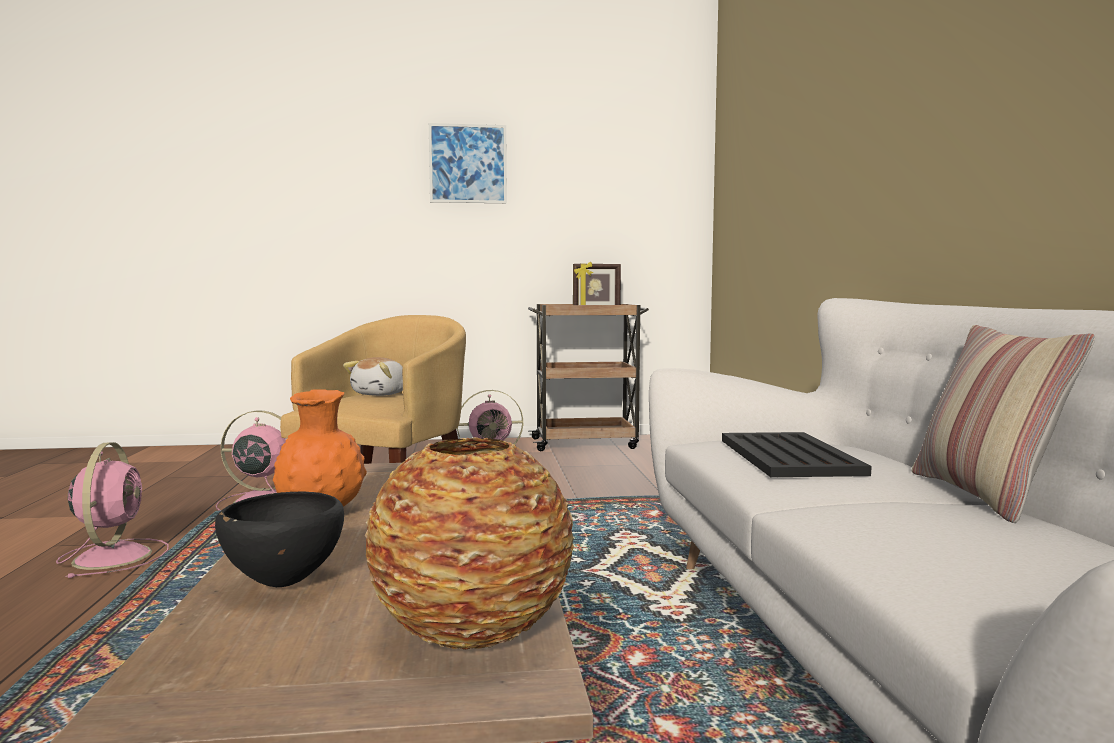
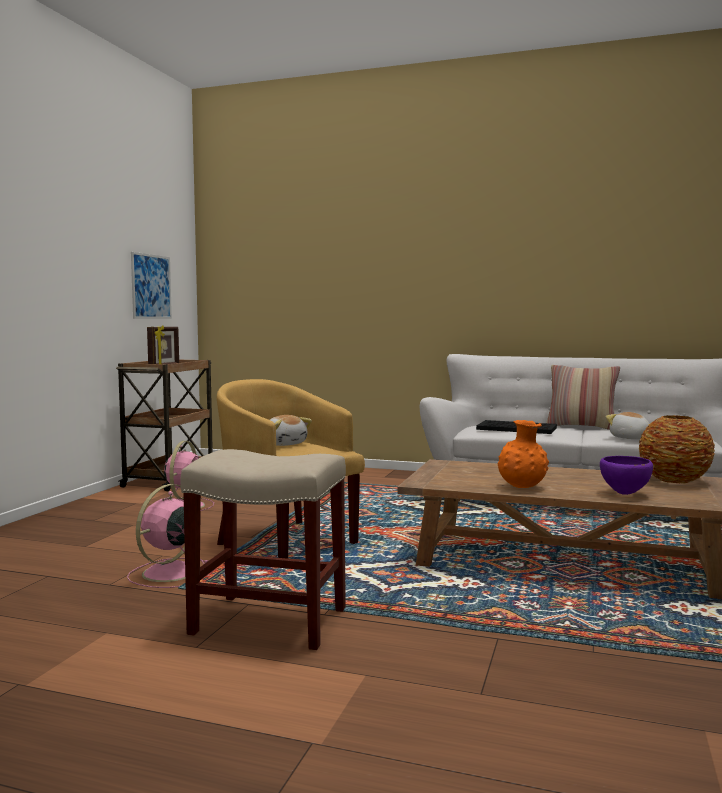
camera: 65 degrees left, 0 degrees up
(113, 556) = (267, 621): pink fan -> beige stool
(282, 584) = (625, 494): black bowl -> purple bowl
(468, 163) = (62, 228): picture -> picture (151, 286)
(872, 537) = (630, 438): none -> plush toy

